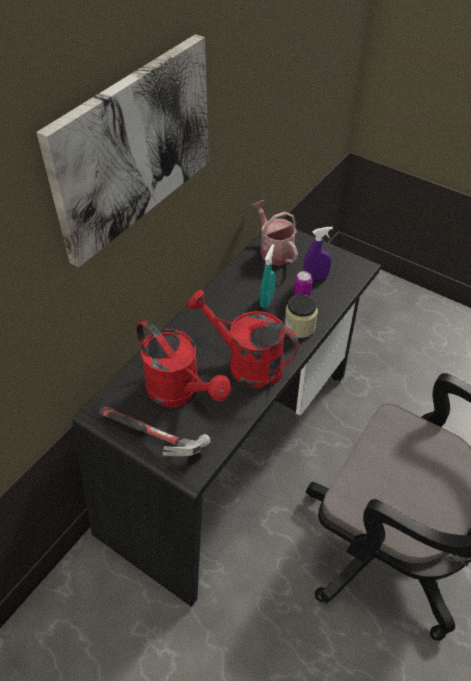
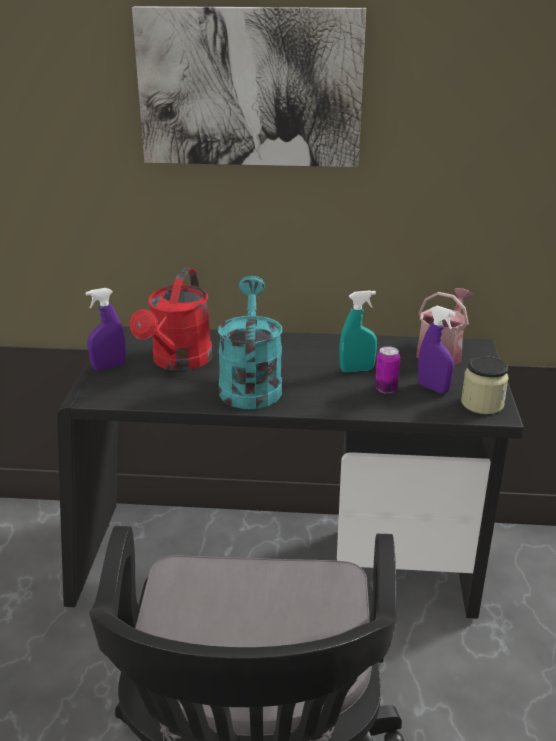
camera: 60 degrees right, 20 degrees down
(154, 439) = (109, 367): hammer -> purple spray bottle
(246, 363) = (250, 384): red watering can -> turquoise watering can
(299, 327) = (340, 399): jar -> jar (482, 404)

